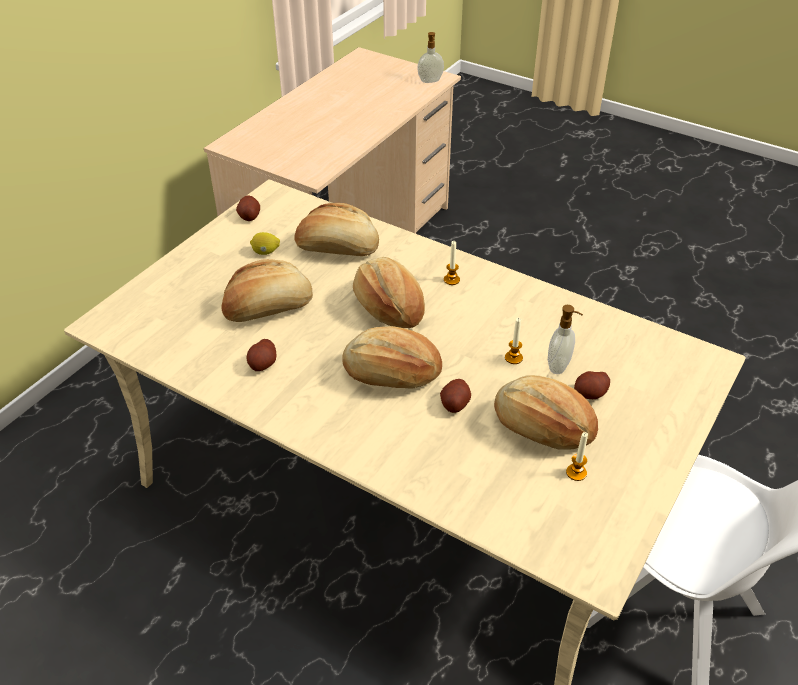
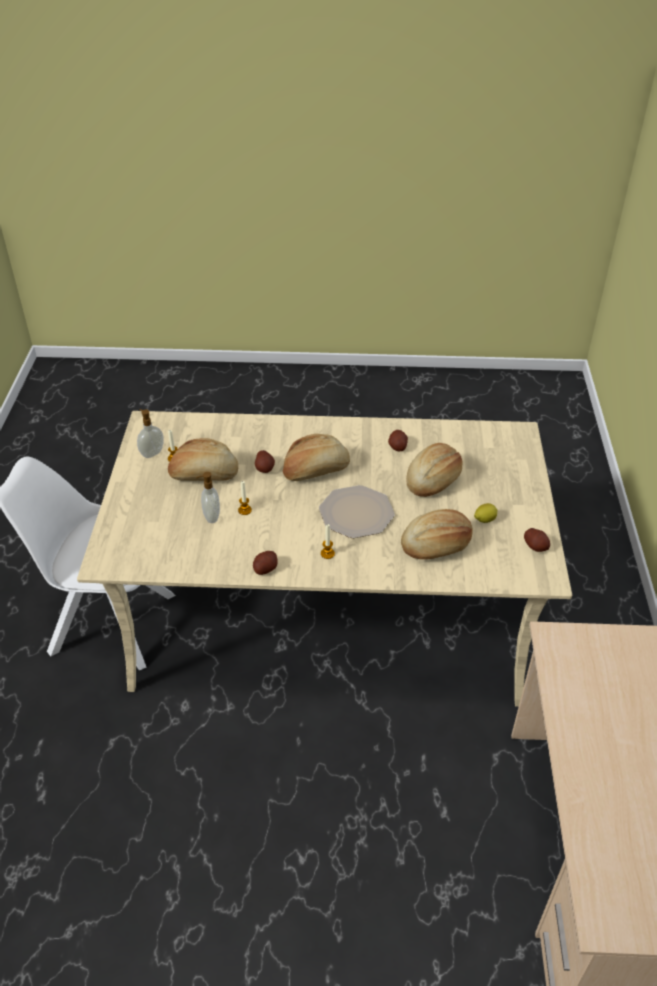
camera: 150 degrees right, 0 degrees up
(388, 306) = (355, 513): bread -> plate
(430, 81) = (605, 904): soap dispenser -> soap dispenser (152, 453)
(590, 394) = (182, 506): potato -> potato (265, 568)

